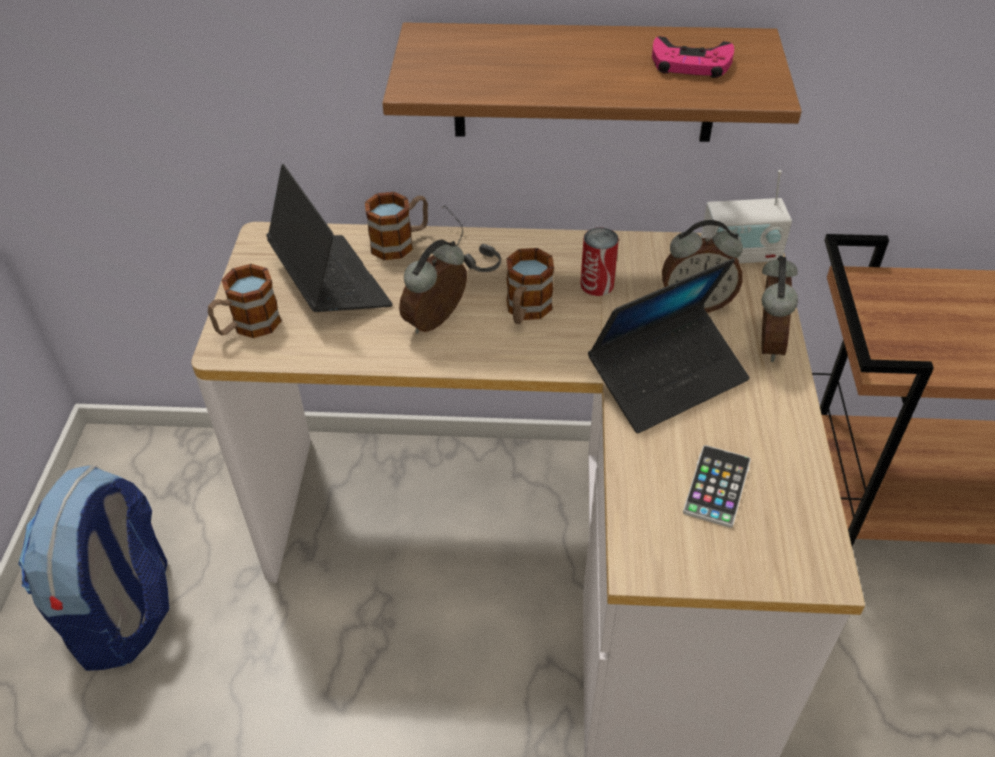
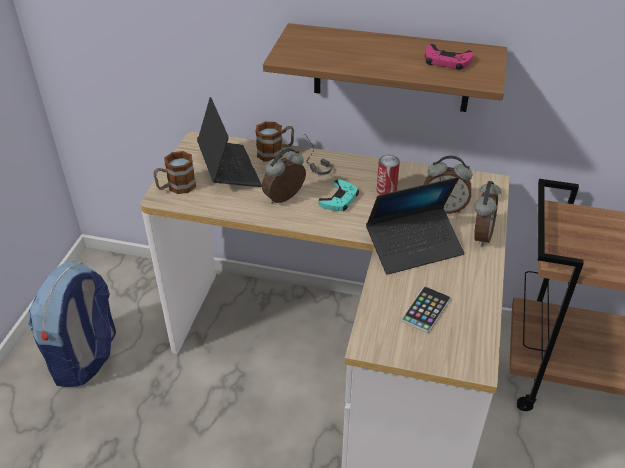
camera: 10 degrees right, 5 degrees down
(526, 311) = (339, 199): mug -> turquoise game controller
(740, 255) = (480, 184): radio -> none

